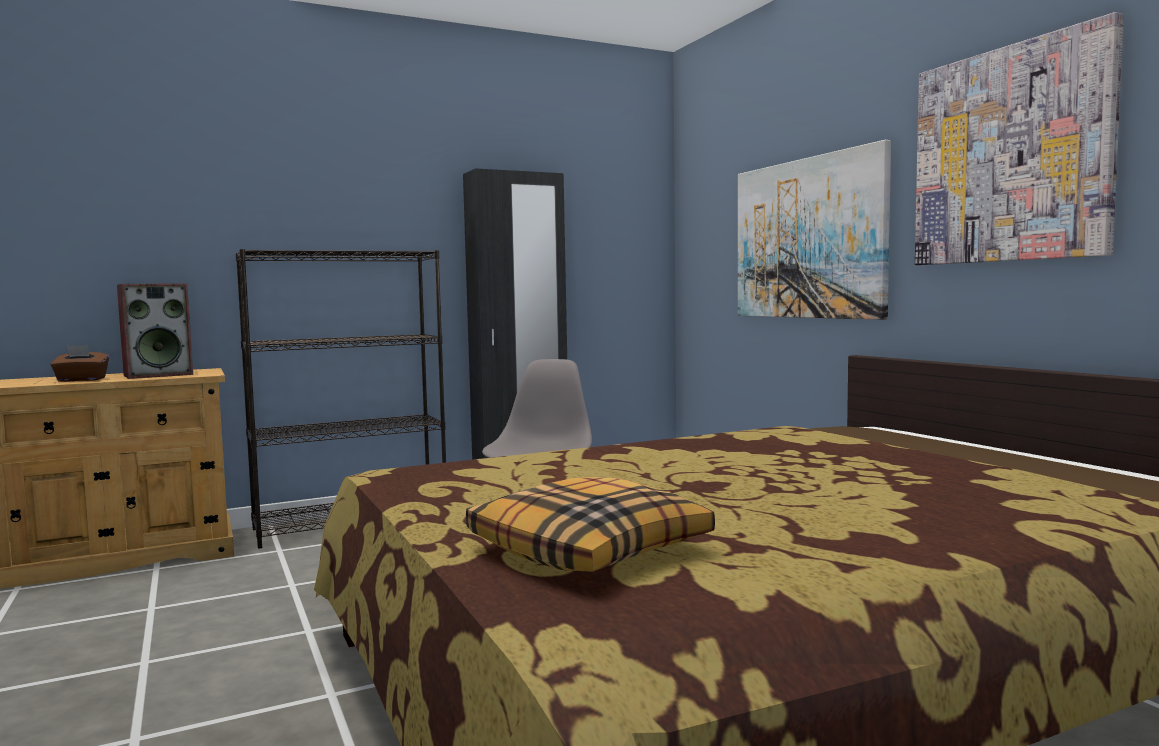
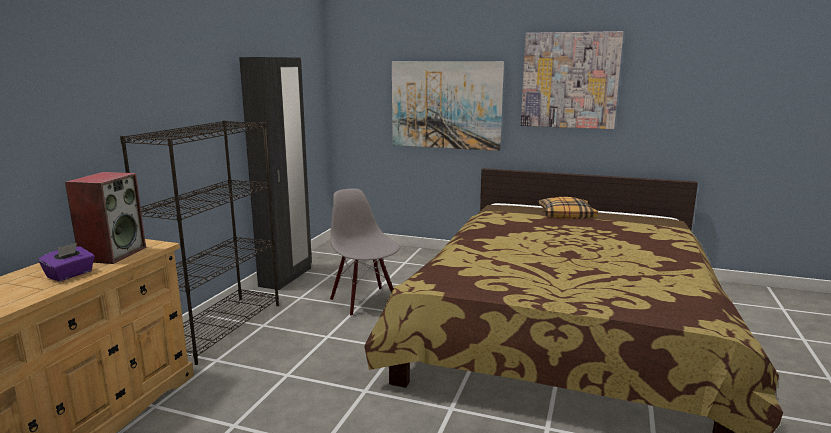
camera: 45 degrees left, 10 degrees up
(81, 380) = (70, 275): brown tissue box -> purple tissue box
(590, 549) = (628, 293): pillow -> pillow (566, 215)

